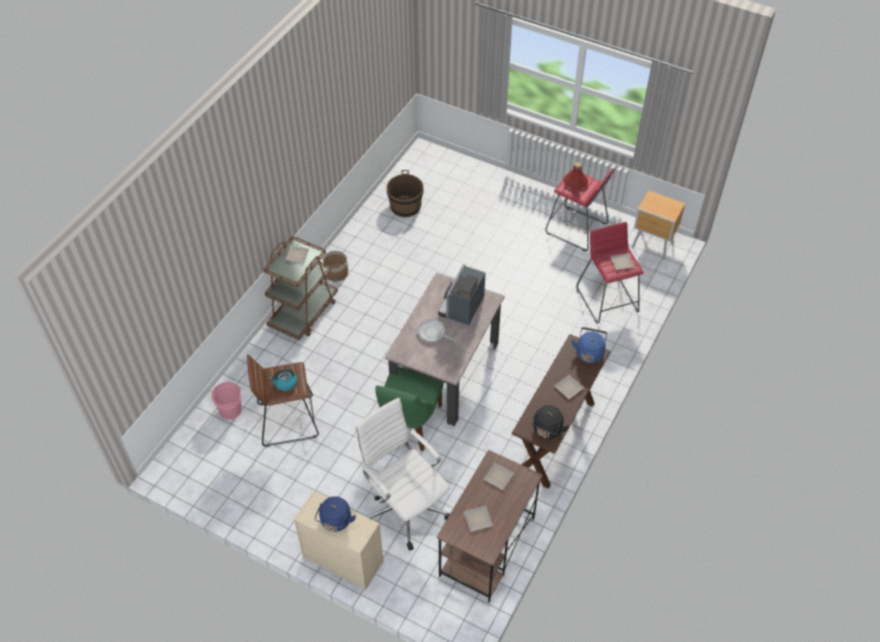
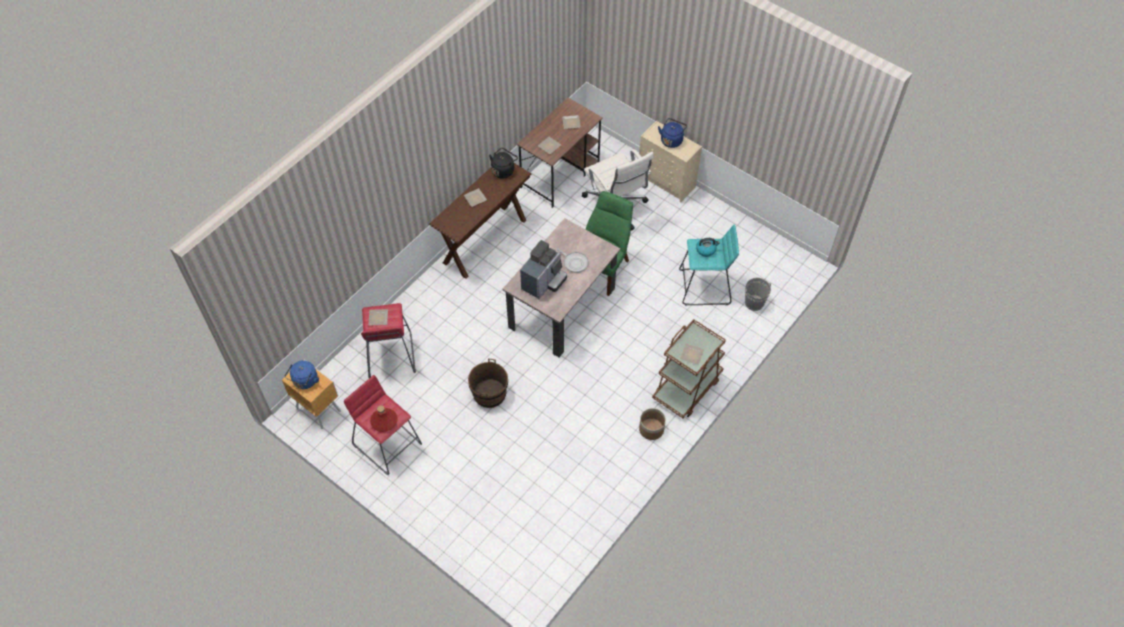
camera: 170 degrees left, 5 degrees up
(230, 410) = (754, 303): pink bucket -> grey bucket
(288, 420) = (704, 287): brown stool -> turquoise stool
(405, 206) = (565, 506): brown bucket -> brown bucket (489, 394)
(589, 352) = (447, 223): blue kettle -> blue kettle (305, 381)

